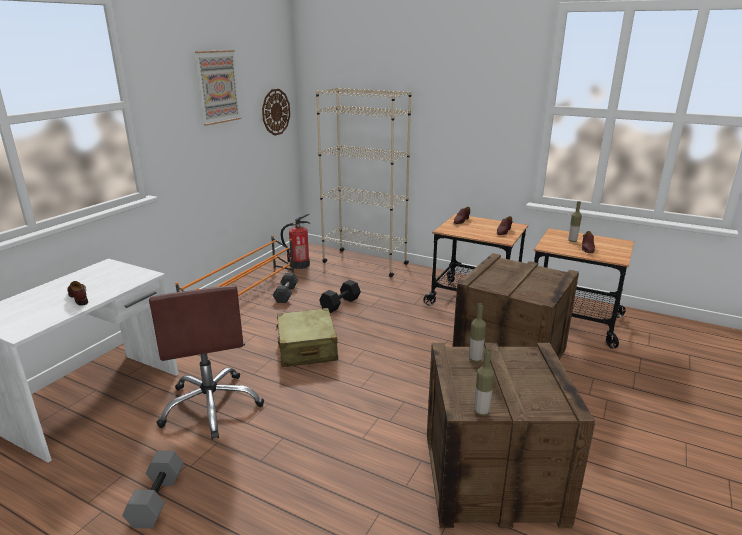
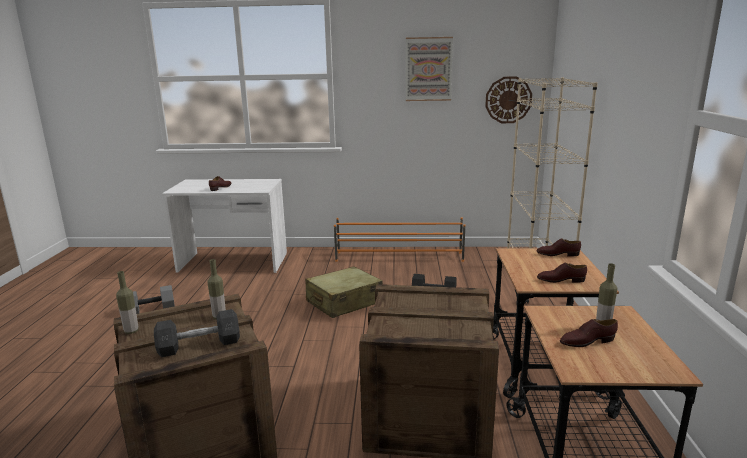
camera: 65 degrees right, 5 degrees down
(212, 406) = (246, 294): brown office chair -> none
(286, 294) = (423, 269): grey dumbbell -> grey dumbbell (199, 345)
(299, 265) = (484, 258): fire extinguisher -> none

